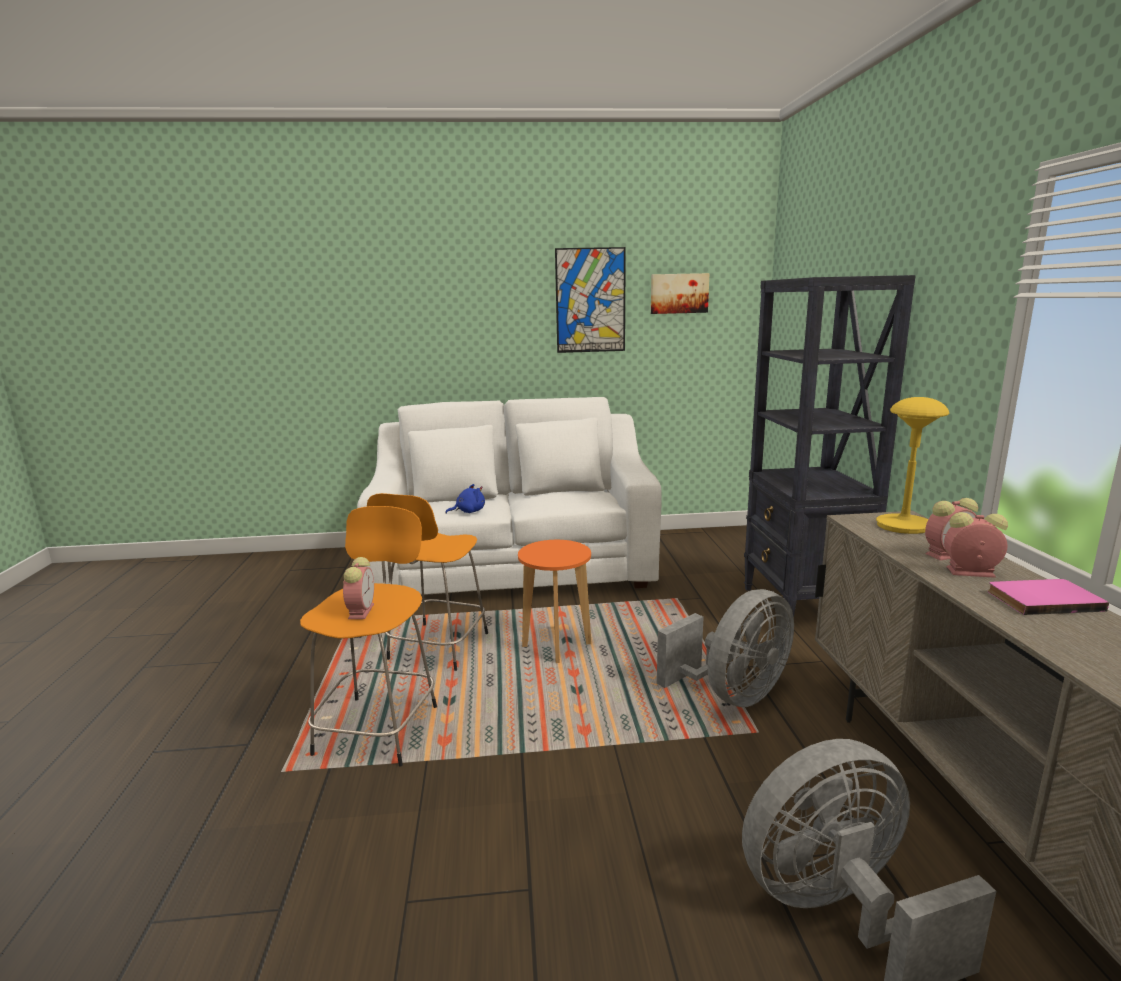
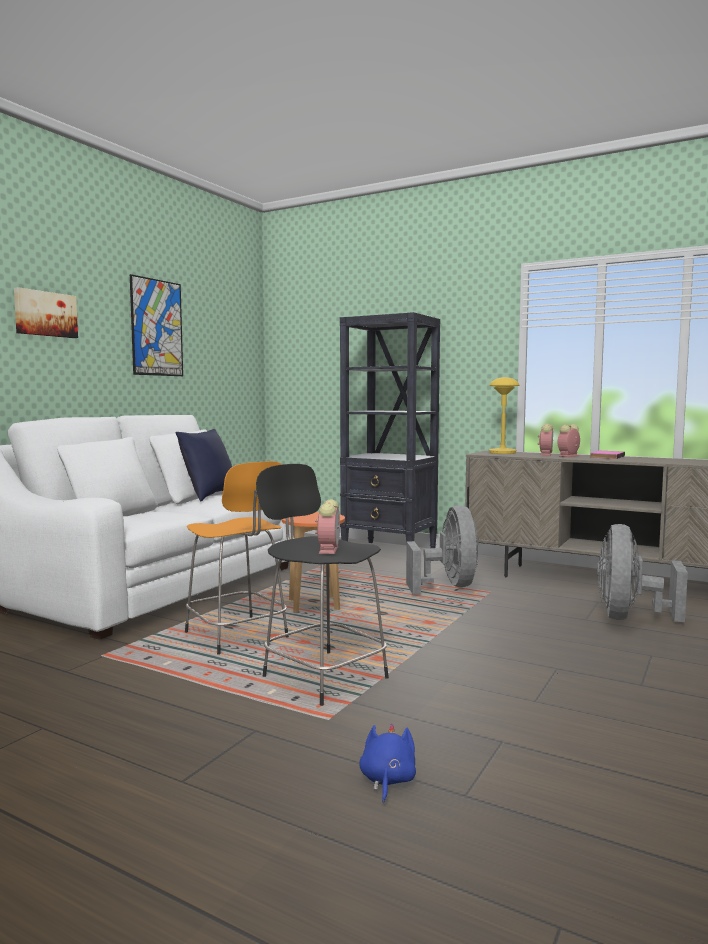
camera: 55 degrees left, 10 degrees down
(361, 610) = (328, 549): alarm clock -> alarm clock turned 60 degrees clockwise
(379, 727) = (322, 676): orange stool -> black stool
(468, 512) = (166, 517): blue plush toy -> blue plush toy (387, 781)
(559, 492) = (208, 495): none -> blue pillow
(679, 293) = (214, 330): picture -> picture (45, 314)

